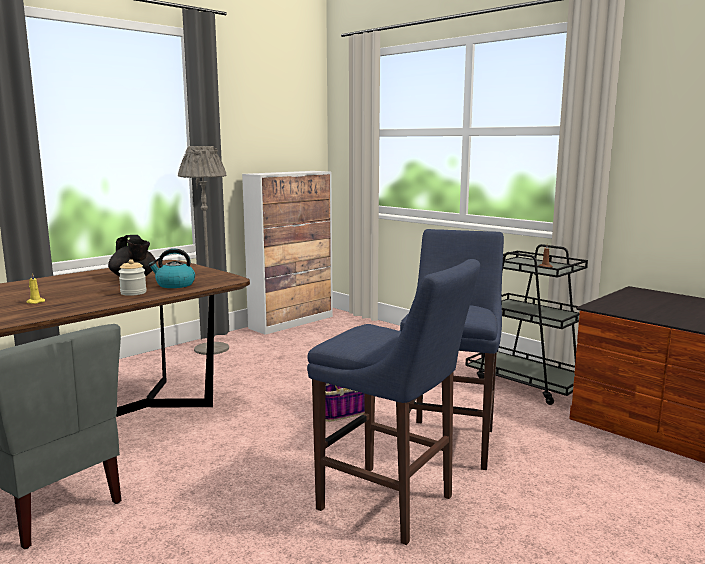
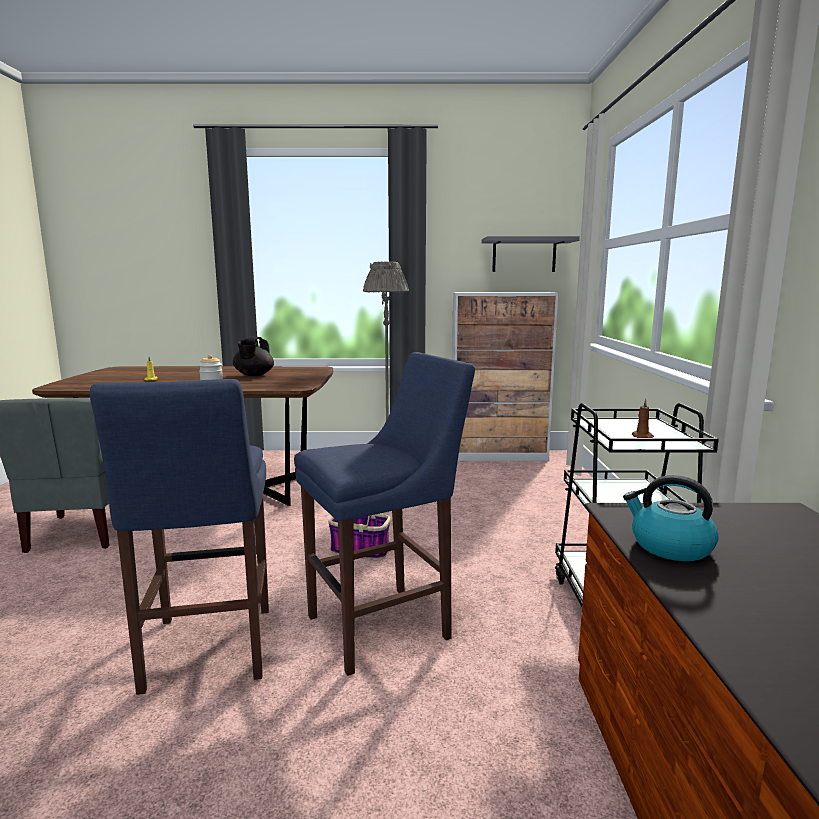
camera: 45 degrees right, 0 degrees up
(174, 285) = (253, 383): kettle -> kettle (669, 546)
(291, 138) = (524, 255): none -> grey shelf

